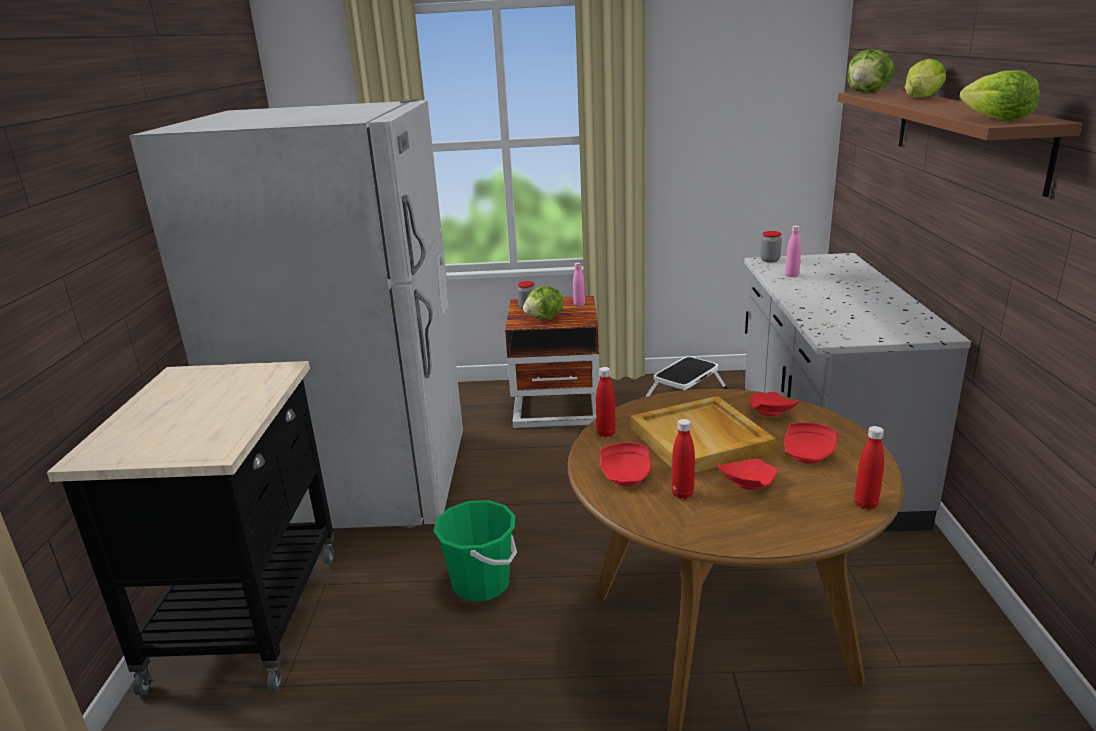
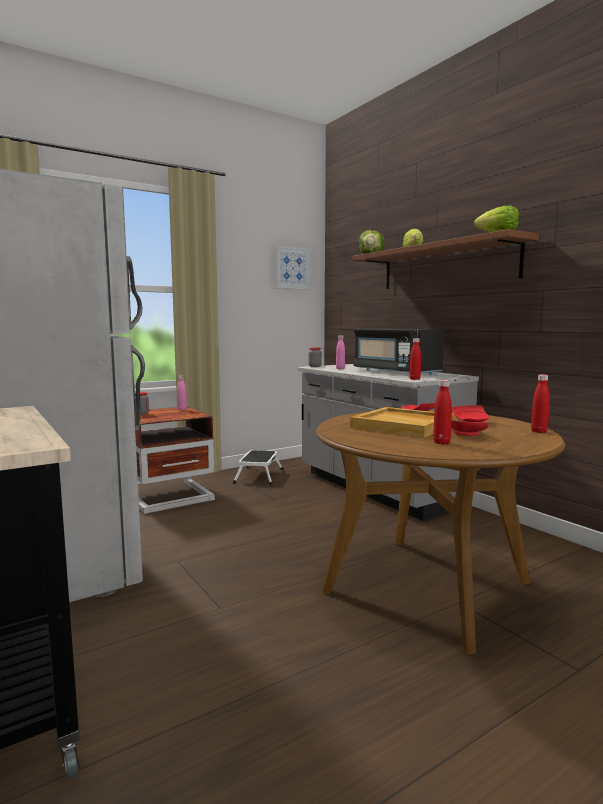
camera: 35 degrees left, 15 degrees down
(481, 583) = (220, 612): green bucket -> none
(545, 319) = (165, 416): lettuce -> none
(606, 433) = (339, 431): red bottle -> red bottle (414, 379)
(626, 475) = (391, 442): red plate -> none
(779, 88) = (291, 268): none -> picture
(853, 302) = (394, 372): none -> black microwave

